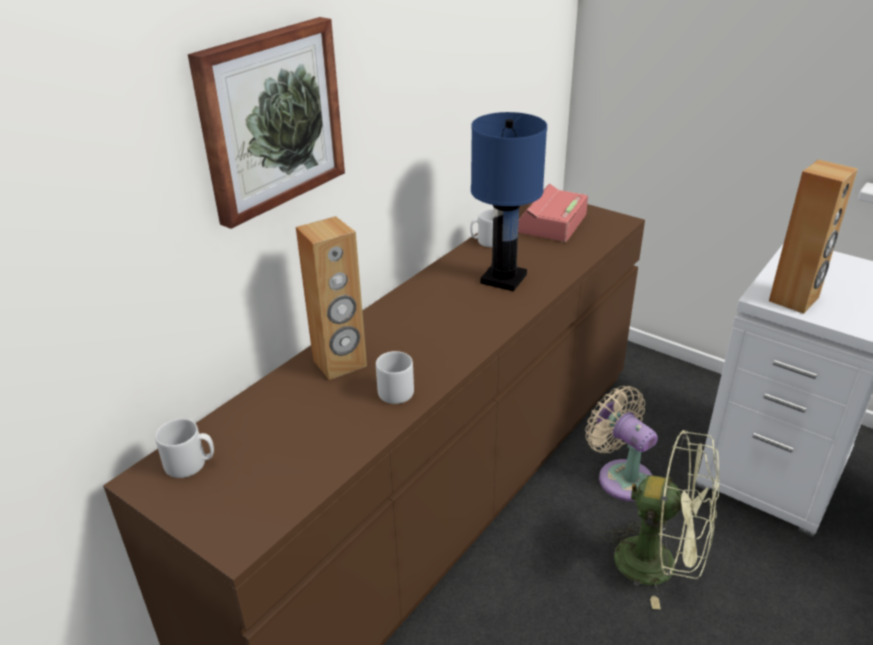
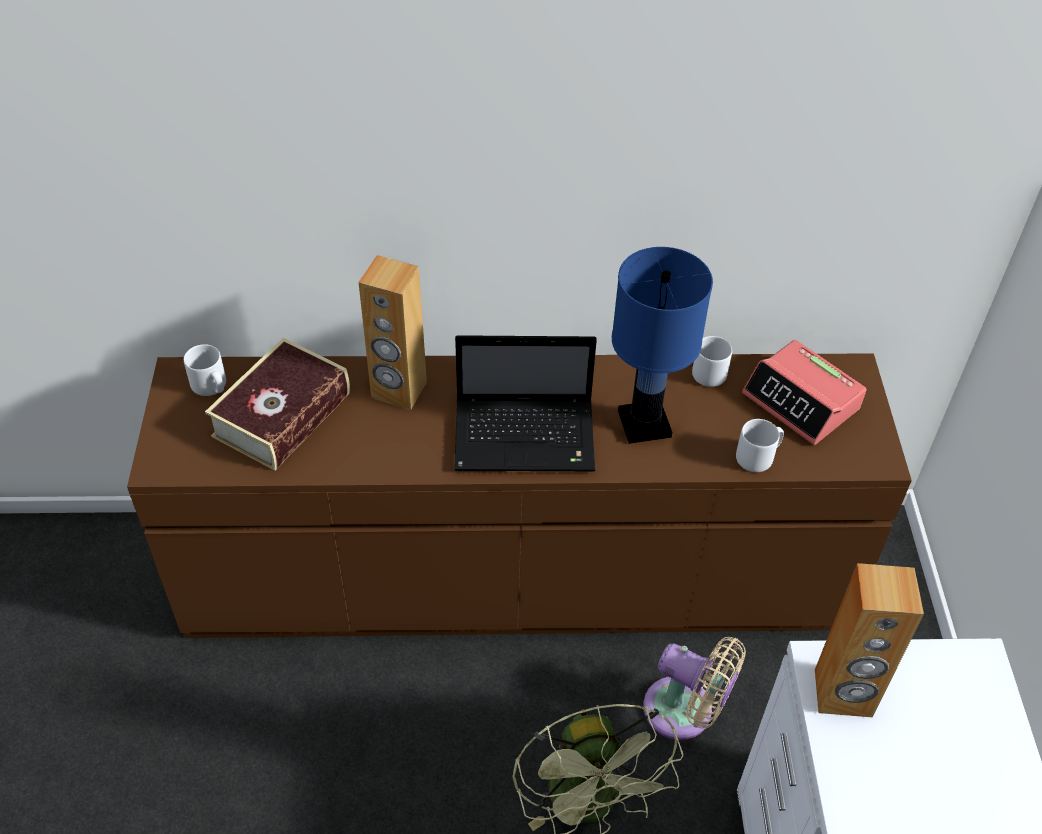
camera: 50 degrees right, 15 degrees up
(270, 119) = (391, 150): picture -> none
(282, 435) = (282, 415): none -> book
(397, 390) = (396, 449): grey mug -> grey mug (758, 457)
(459, 326) = (527, 437): none -> laptop
(550, 224) = (801, 402): alarm clock -> alarm clock turned 120 degrees counterclockwise
(621, 476) = (685, 712): beige fan -> beige fan turned 105 degrees clockwise

